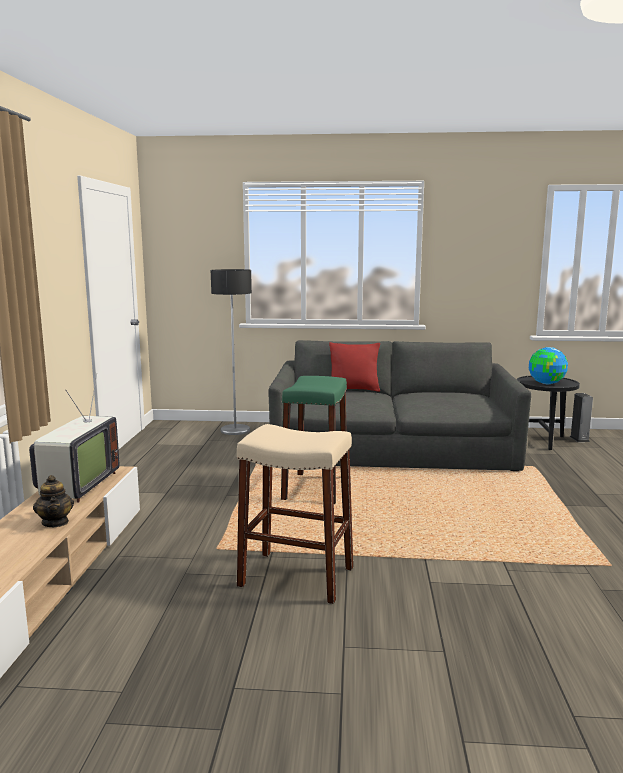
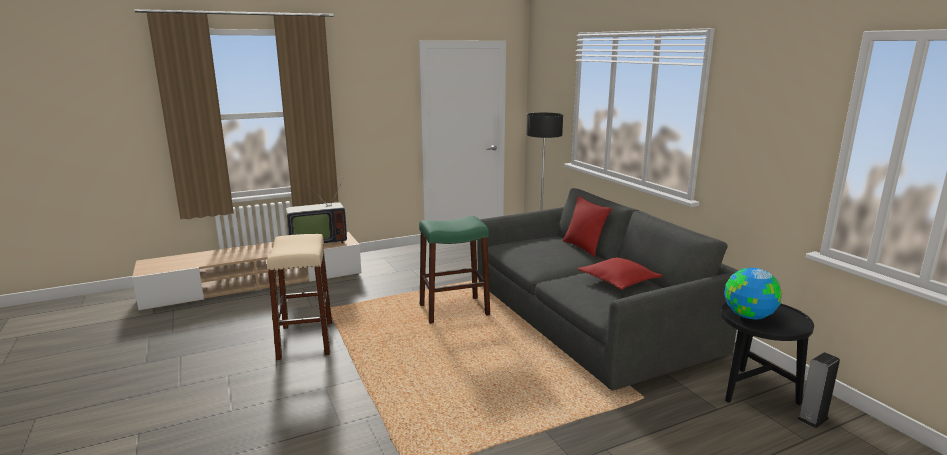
camera: 60 degrees right, 5 degrees up
(55, 522) = (265, 253): teapot -> none
(441, 396) = (618, 281): none -> red pillow

